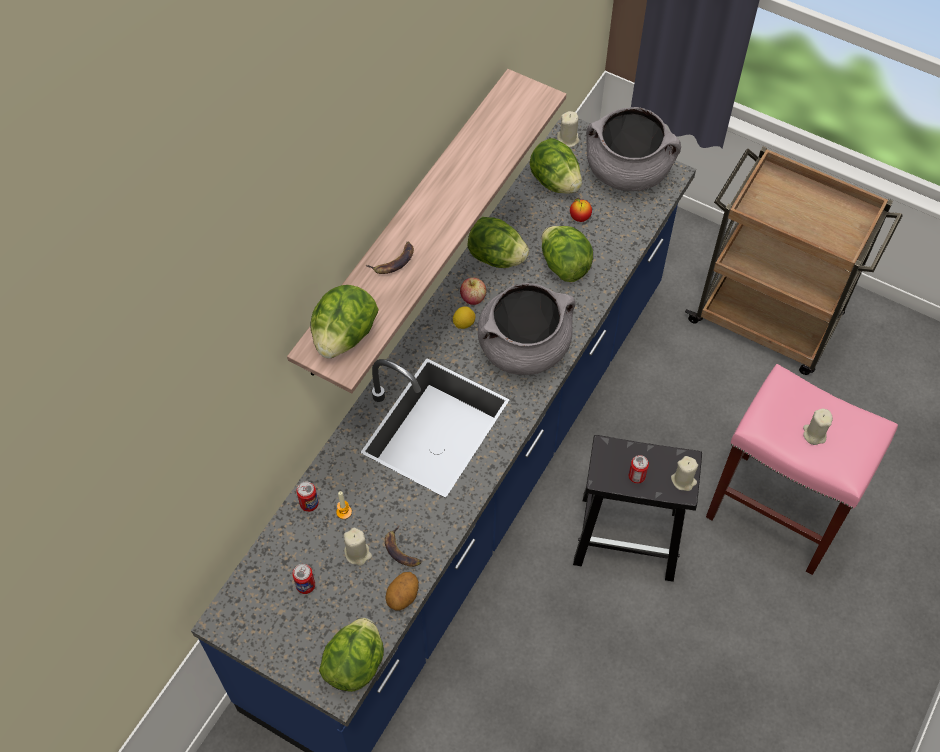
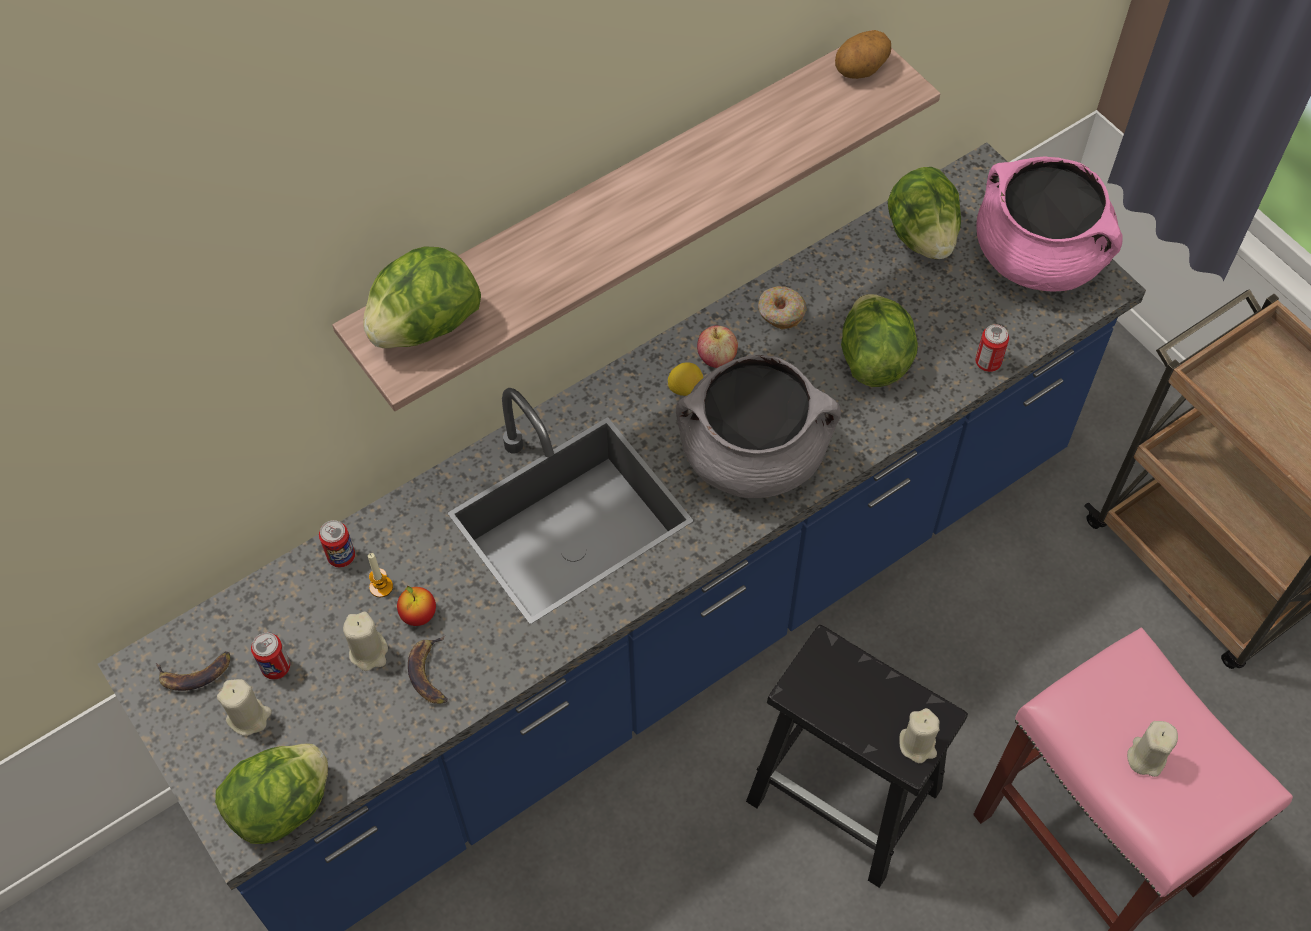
camera: 25 degrees right, 0 degrees up
(394, 261) = (554, 246): banana -> banana (195, 673)
(403, 597) = (397, 740): potato -> potato (861, 70)
(496, 257) = (780, 312): lettuce -> donut
(568, 139) = (972, 182): beige candle -> beige candle (249, 717)
(580, 217) = (932, 299): apple -> apple (418, 615)
(628, 171) = (1039, 257): grey cooking pot -> pink cooking pot
(636, 476) = (851, 710): can -> can (988, 362)

